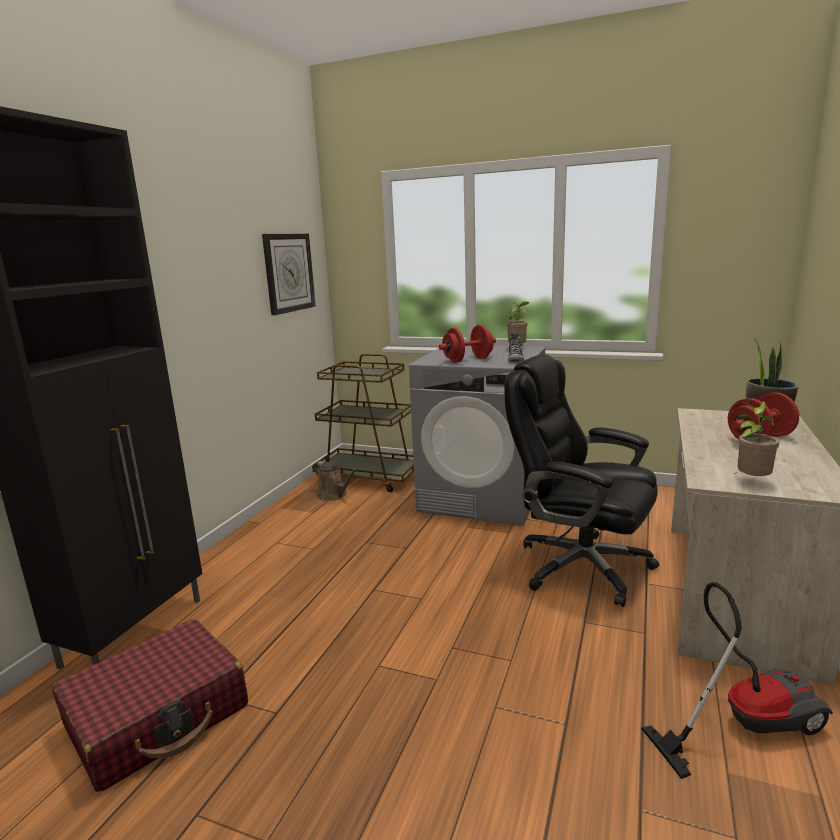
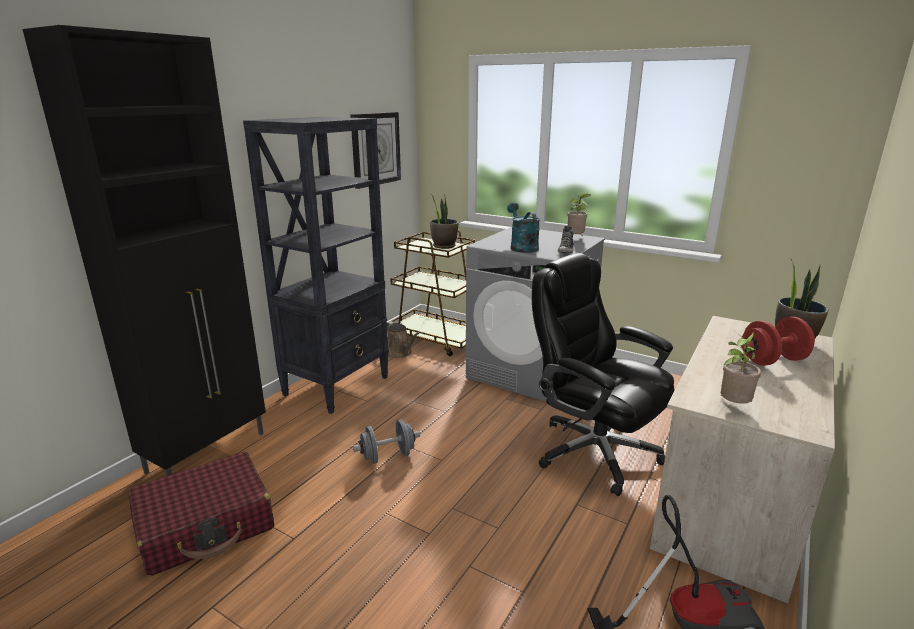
camera: 10 degrees right, 5 degrees up
(273, 537) = (337, 385): none -> black bookcase
(358, 603) = (388, 456): none -> grey dumbbell
(371, 373) = (444, 246): none -> potted plant
(468, 360) = (522, 247): red dumbbell -> turquoise watering can

